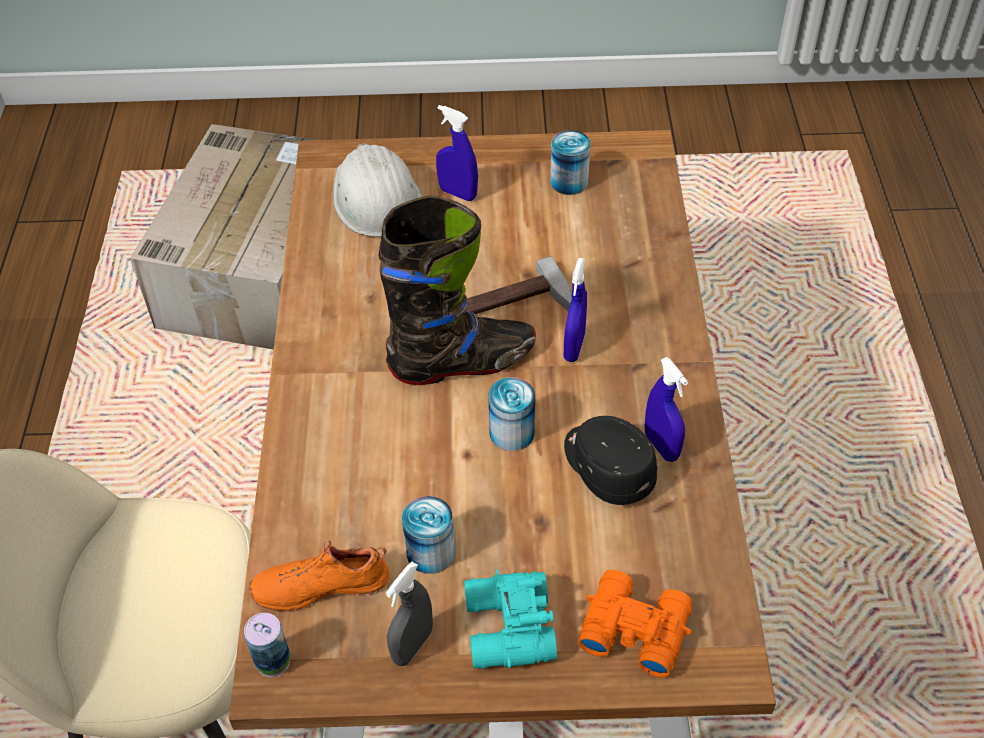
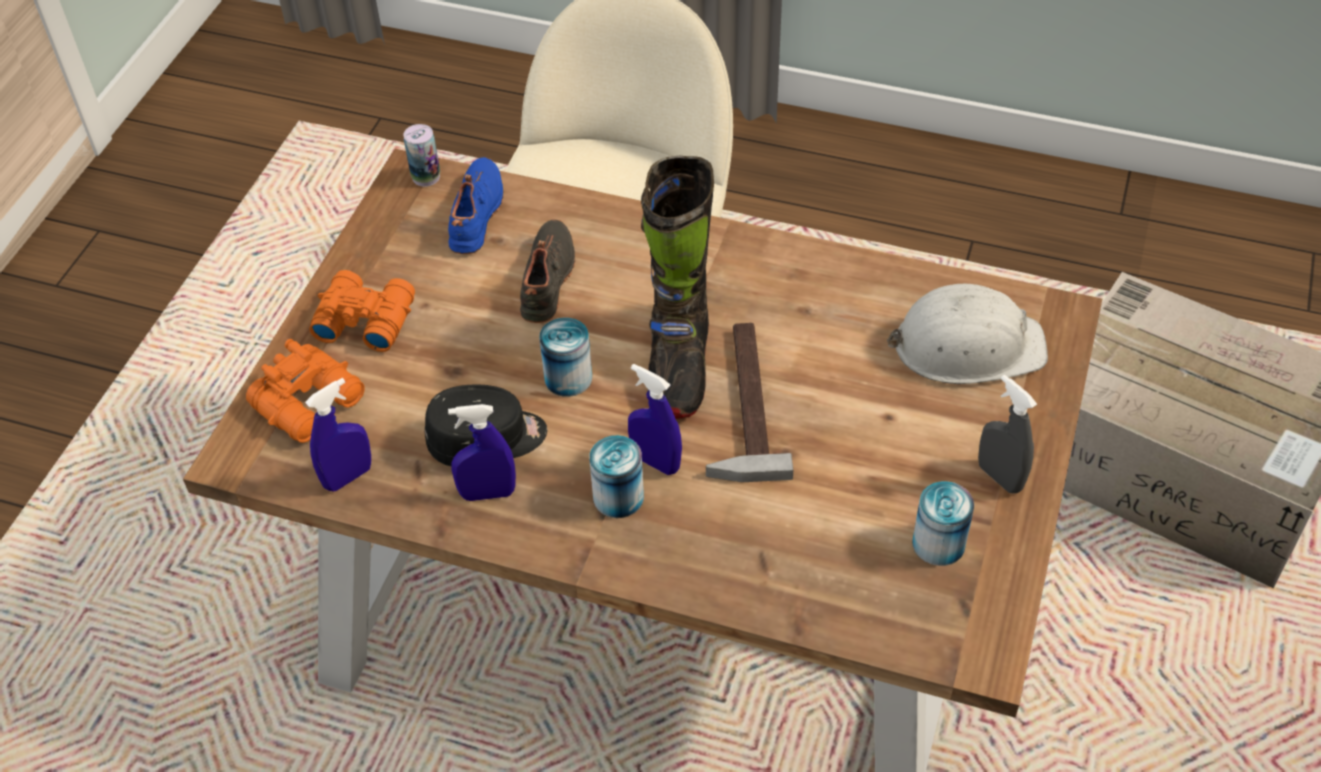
camera: 110 degrees right, 0 degrees up
(321, 584) = (478, 215): orange shoe -> blue shoe
(396, 487) = (549, 280): none -> black shoe
(412, 645) = (388, 257): grey spray bottle -> grey spray bottle (999, 477)
(430, 552) = (468, 288): can -> can (618, 497)
(458, 193) = (953, 424): blue spray bottle -> blue spray bottle (348, 477)
(507, 630) = (364, 319): turquoise binoculars -> orange binoculars

